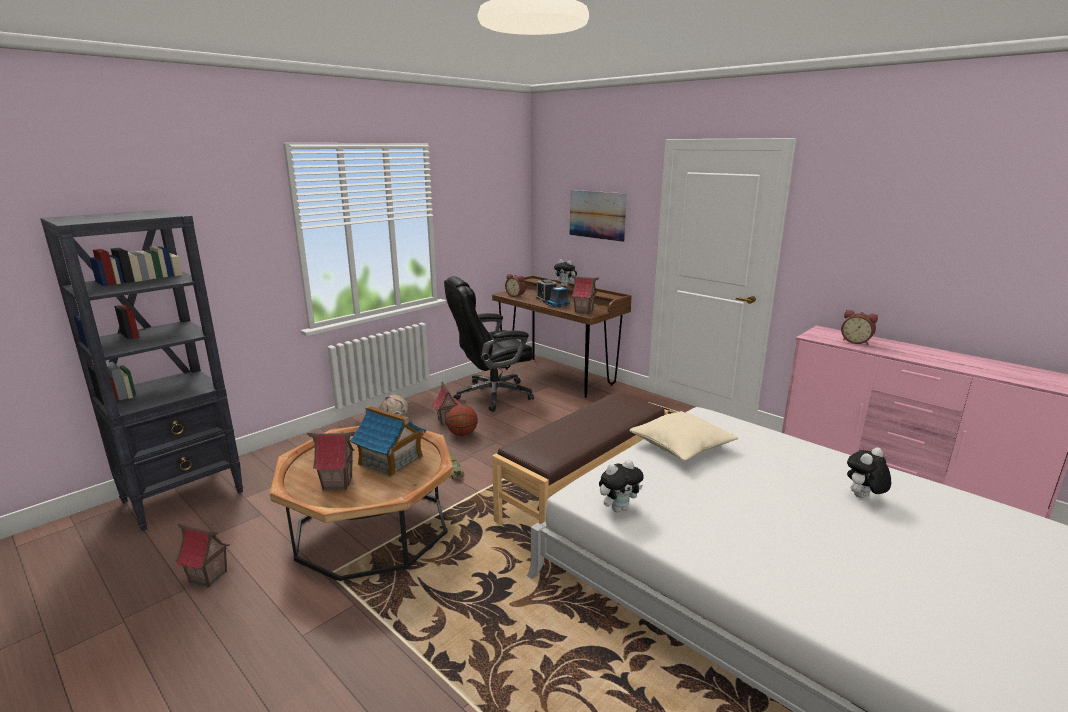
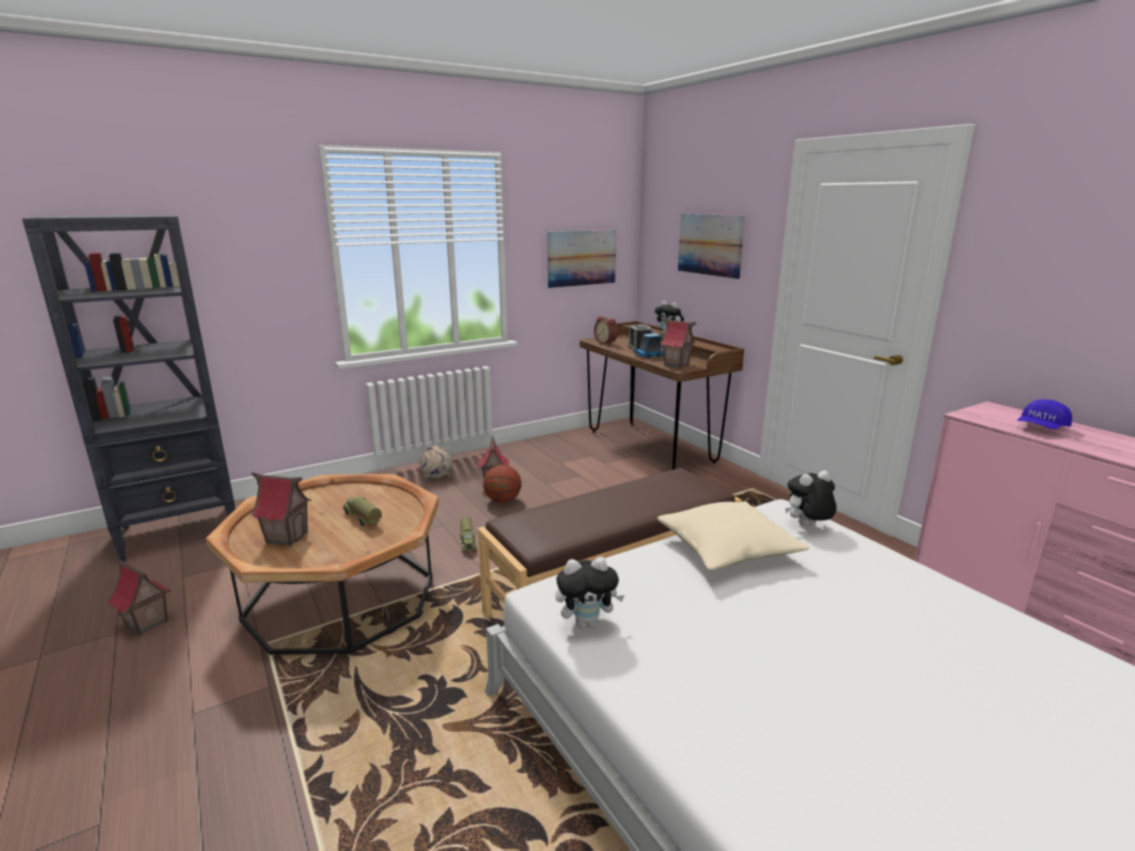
camera: 15 degrees right, 0 degrees up
(391, 460) = (362, 519): toy house -> toy truck
(490, 227) = (582, 258): none -> picture
(491, 395) = (561, 459): black office chair -> none
(856, 341) = (1041, 428): alarm clock -> blue cap
(863, 498) = (981, 671): plush toy -> plush toy (807, 526)

